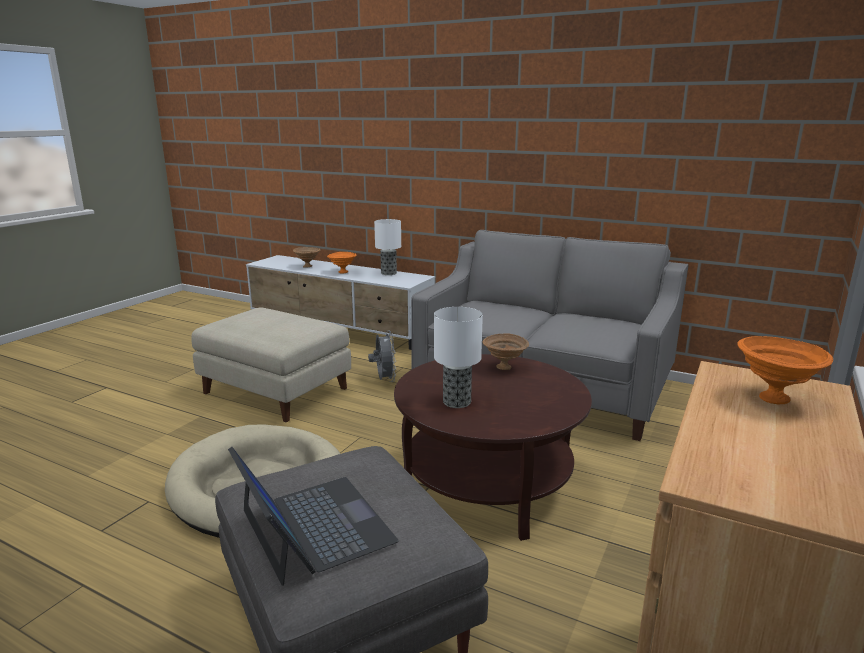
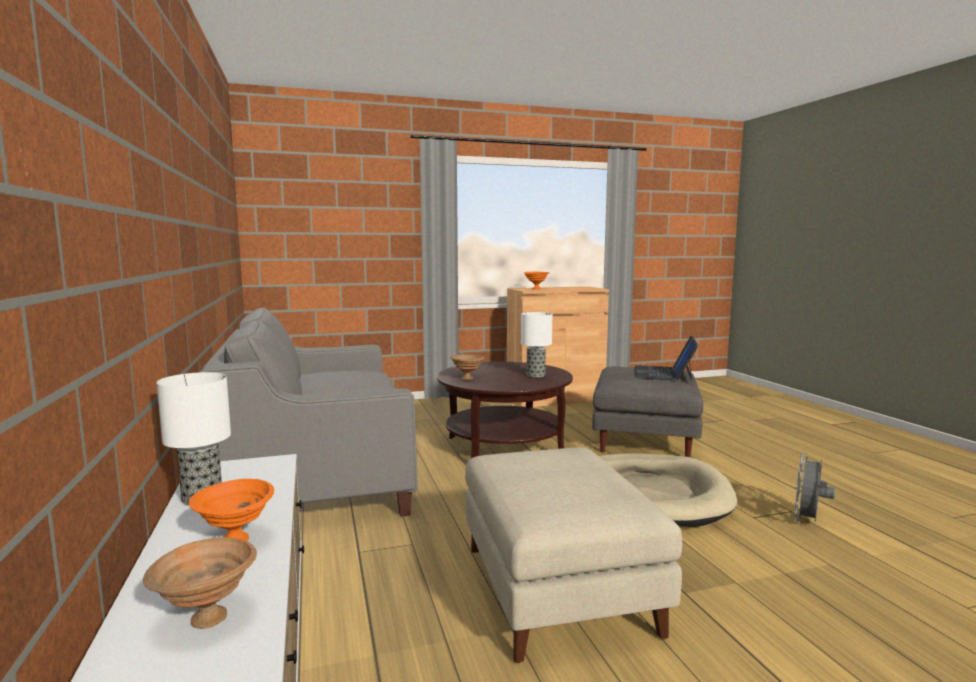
camera: 135 degrees left, 10 degrees down
(384, 380) = (414, 543): grey fan -> grey fan (808, 521)

